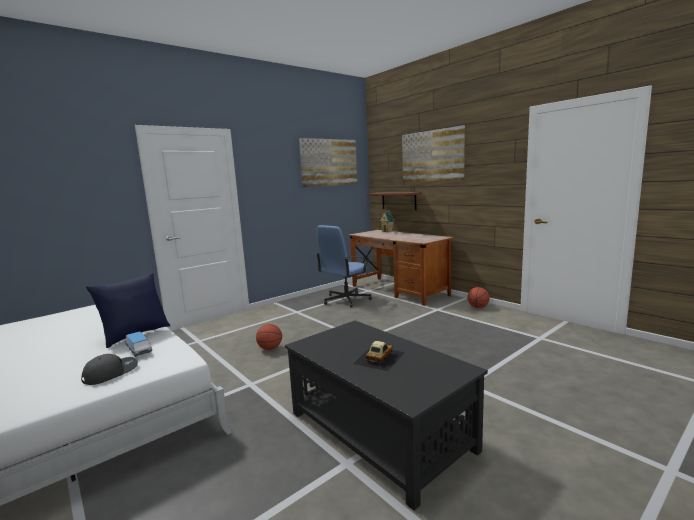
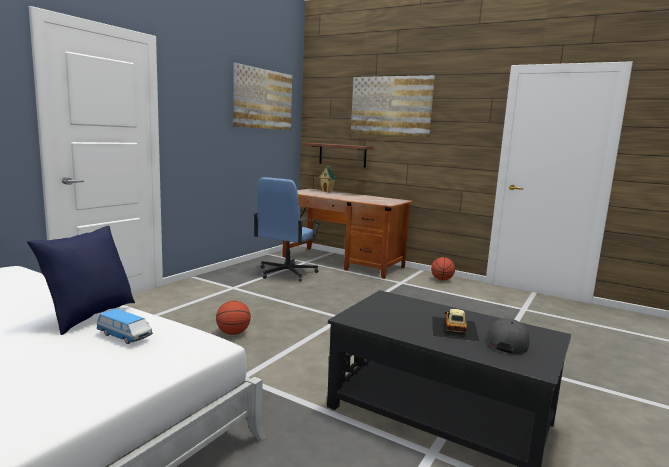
camera: 20 degrees left, 0 degrees up
(111, 373) = (114, 367): grey cap -> grey cap (507, 341)

